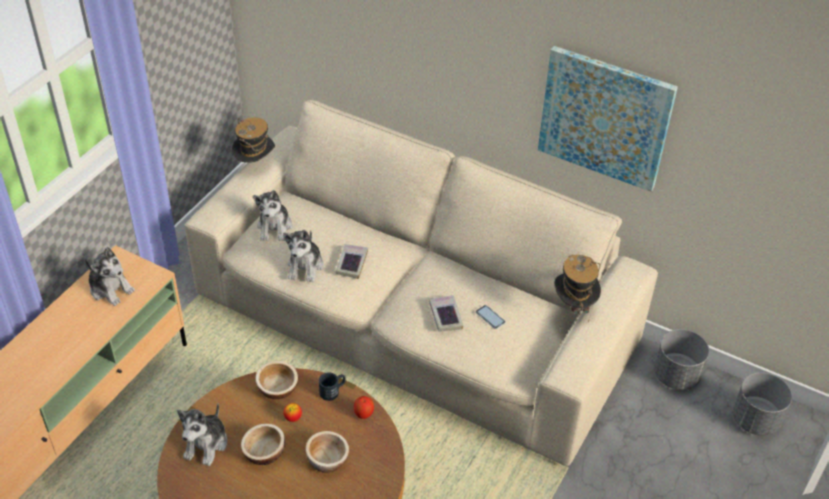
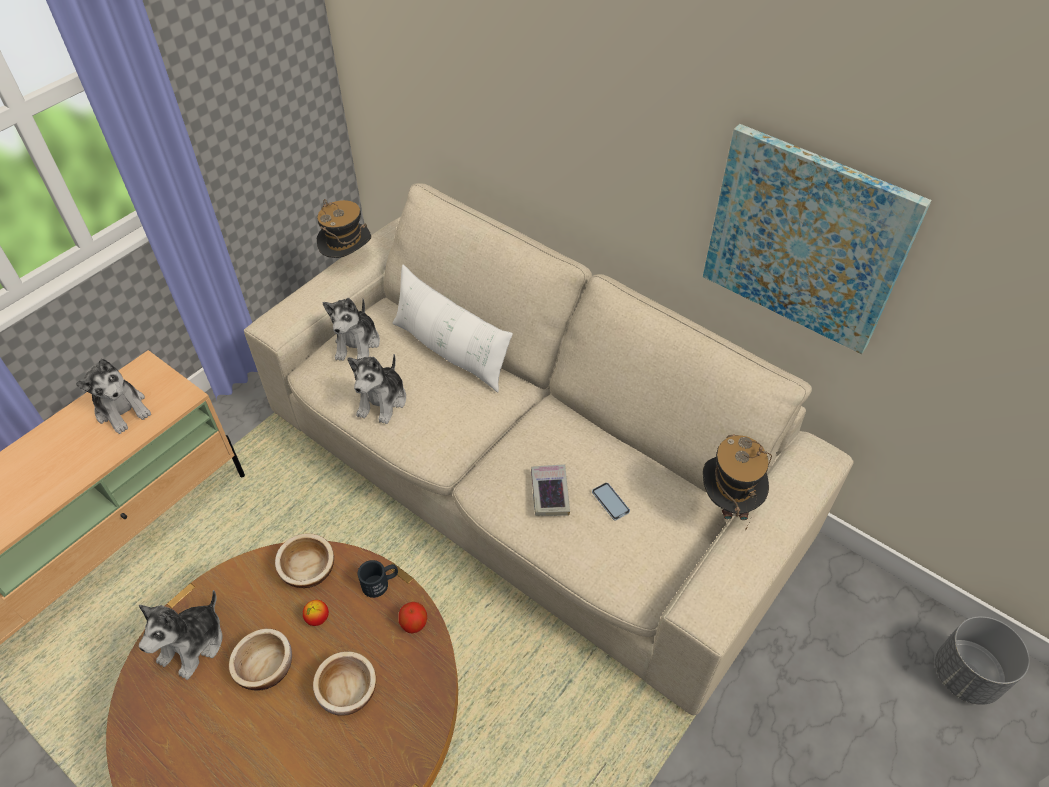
camera: 10 degrees right, 5 degrees up
(348, 226) = (450, 351): none -> white pillow
(351, 263) = (442, 403): book -> none
(676, 375) = (860, 593): grey planter -> none

